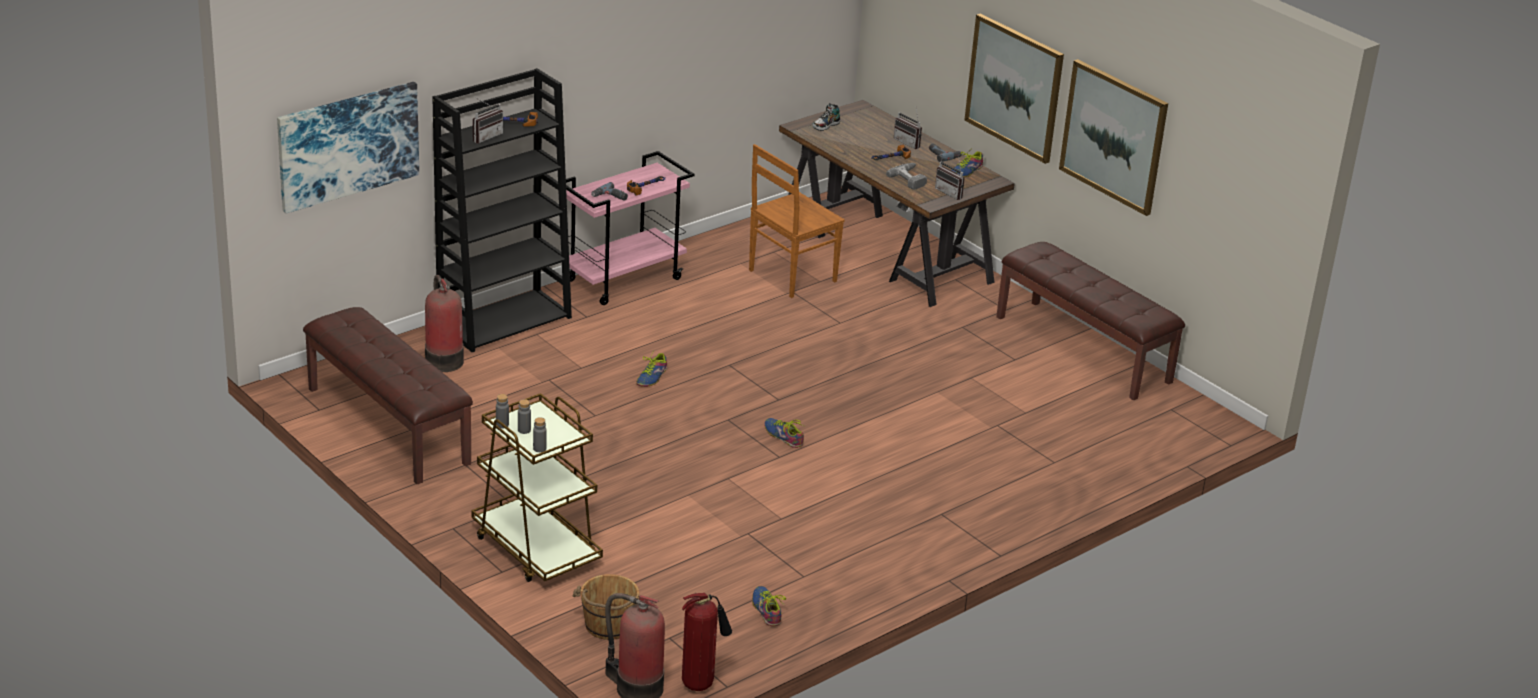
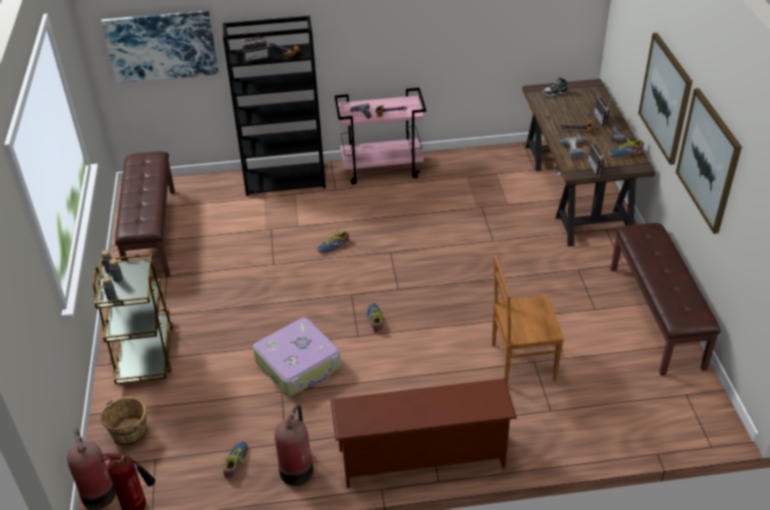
camera: 35 degrees right, 10 degrees up
(443, 360) = (225, 196): fire extinguisher -> fire extinguisher (297, 469)
(740, 503) = (299, 365): none -> suitcase
(790, 276) = (490, 195): brown chair -> brown chair (520, 362)
(965, 543) = (422, 459): none -> brown shoe rack

